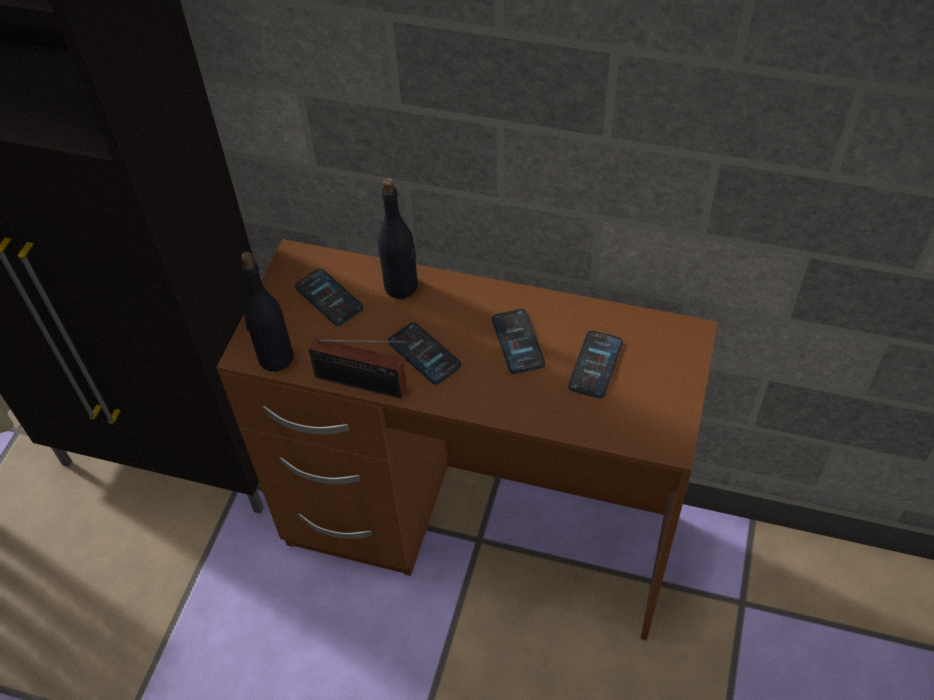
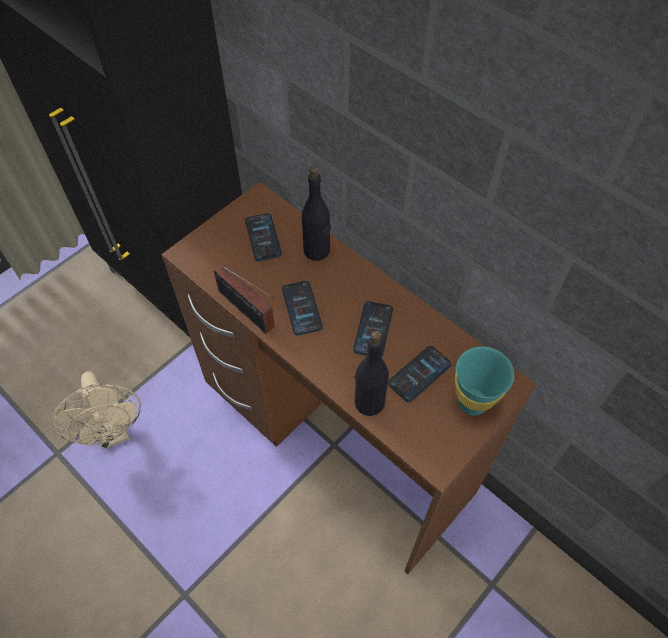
camera: 25 degrees right, 5 degrees up
(189, 661) = (114, 432): none -> beige fan
(275, 358) = (202, 265): black bottle -> black bottle (369, 402)
(667, 368) = (472, 402): none -> turquoise cup

